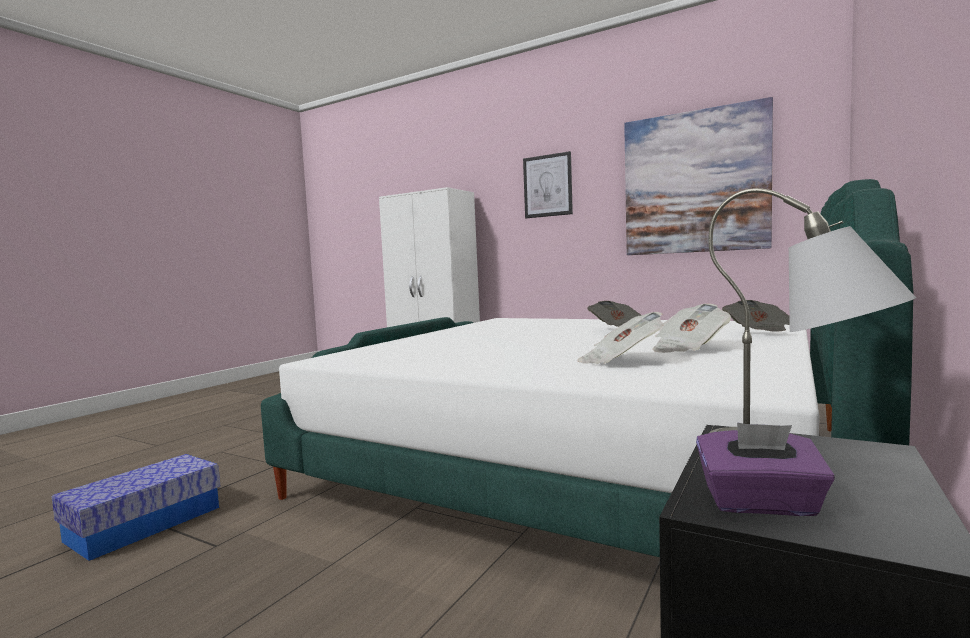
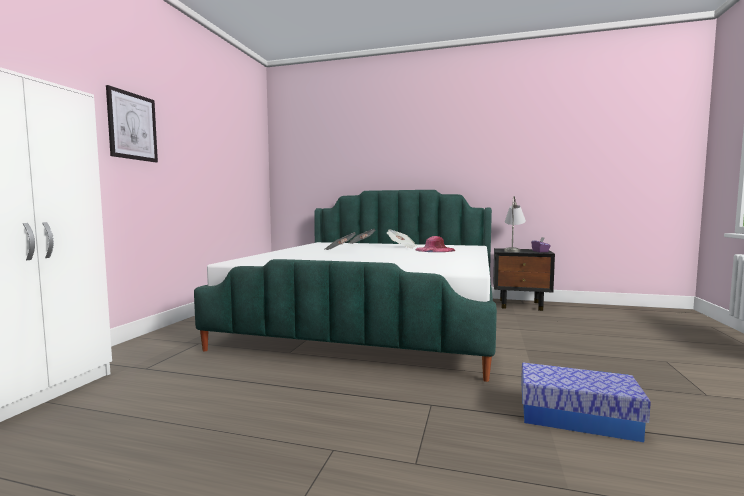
camera: 105 degrees left, 0 degrees up
(620, 361) = (435, 250): newspaper -> pink hat
(694, 182) = (225, 158): picture -> none

